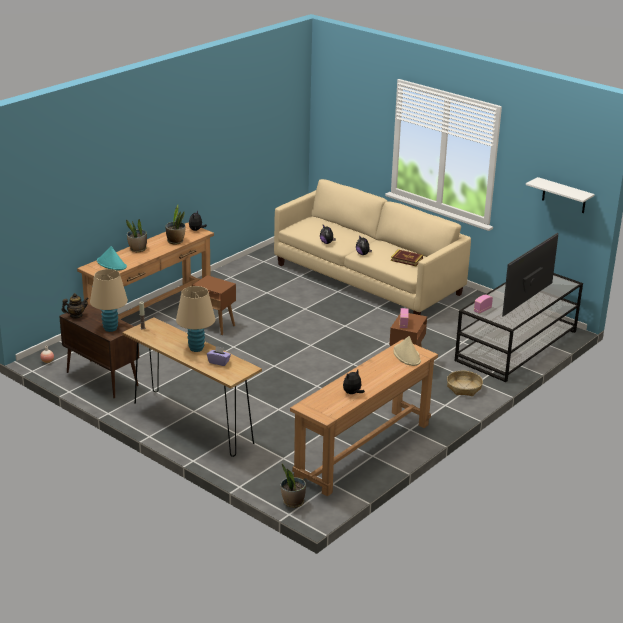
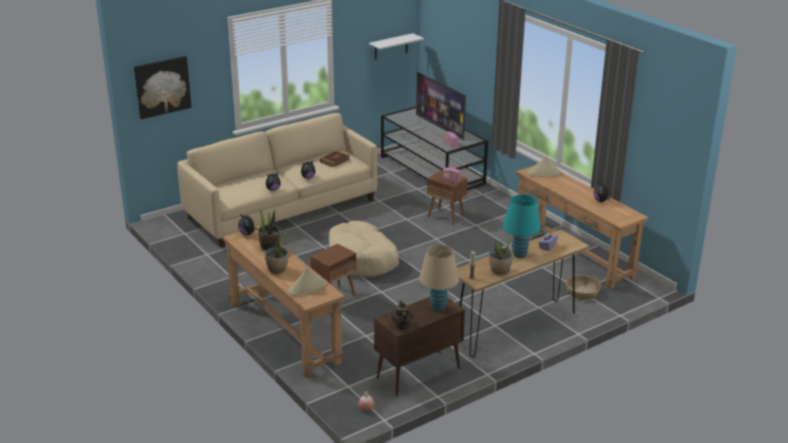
camera: 75 degrees left, 0 degrees up
(111, 264) = (307, 288): turquoise hat -> beige hat
(196, 348) = (519, 254): beige table lamp -> turquoise table lamp
(289, 330) = (362, 259): none -> beige dog bed
(293, 502) = (643, 294): potted plant -> potted plant (500, 271)
(336, 116) = (162, 86): none -> picture
(464, 388) = (490, 200): basket -> basket (582, 292)

